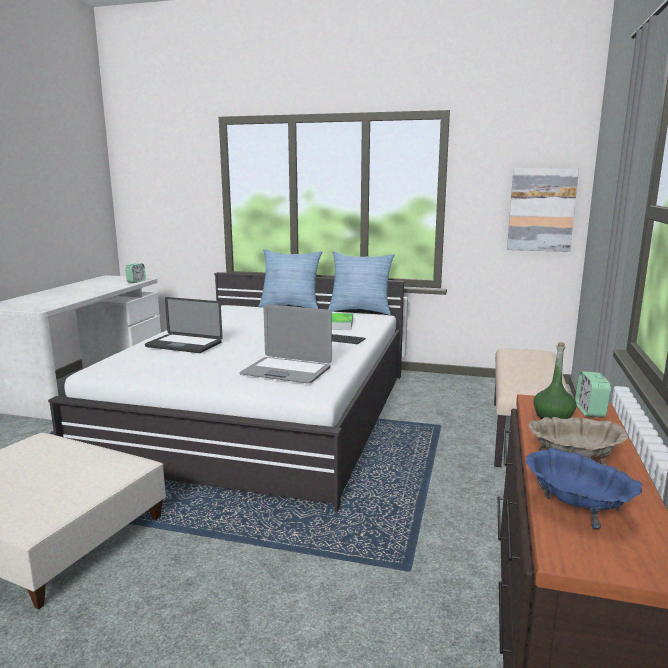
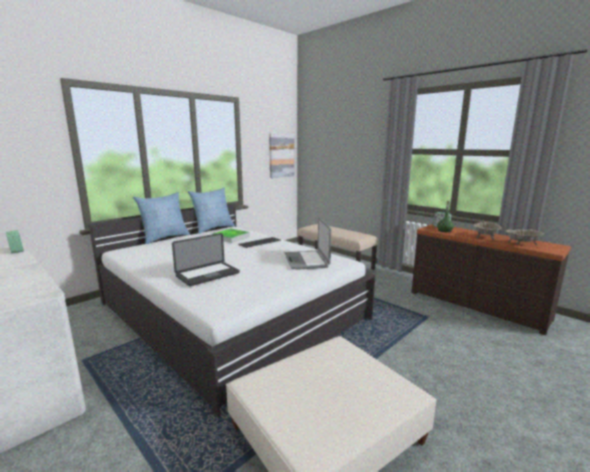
camera: 60 degrees left, 0 degrees up
(286, 371) = (306, 260): laptop -> laptop turned 120 degrees clockwise
(576, 508) = (521, 244): blue bowl -> beige bowl

